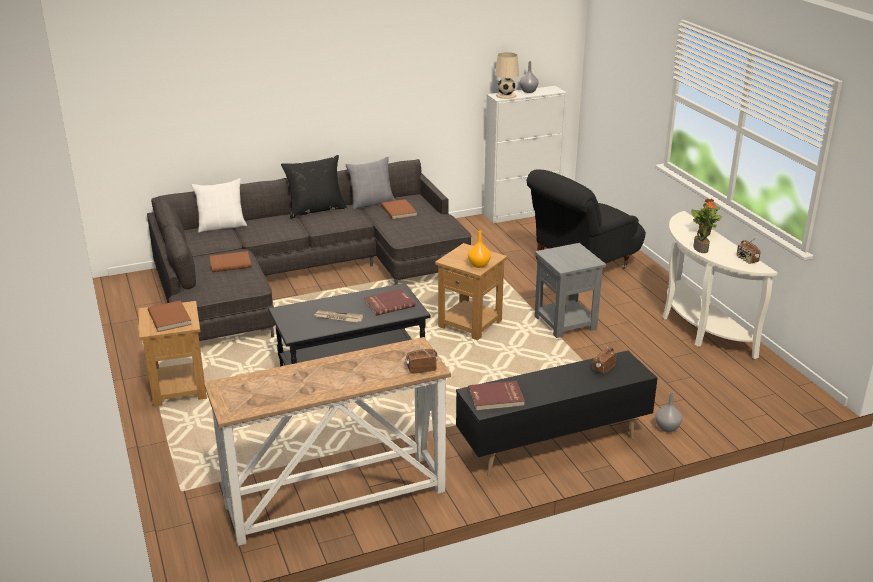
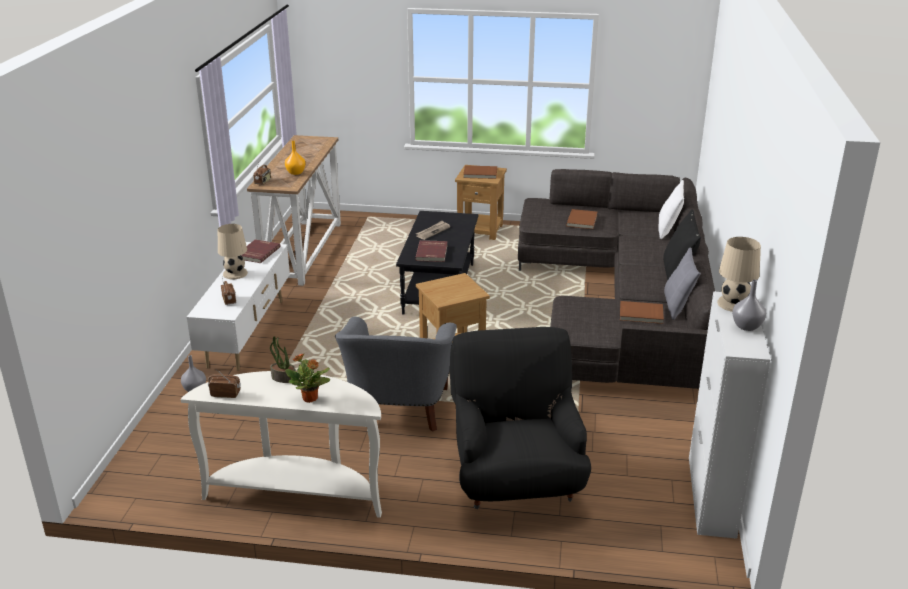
camera: 120 degrees right, 0 degrees up
(479, 265) = (435, 288): orange vase -> orange vase (296, 173)
(552, 445) = (247, 333): black tv stand -> white tv stand
(553, 390) = (235, 273): none -> beige table lamp
(565, 323) = (398, 409): grey side table -> grey armchair

